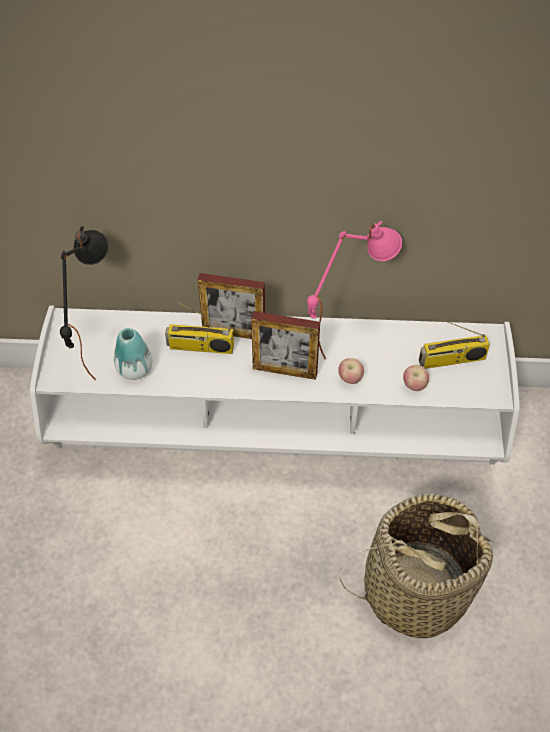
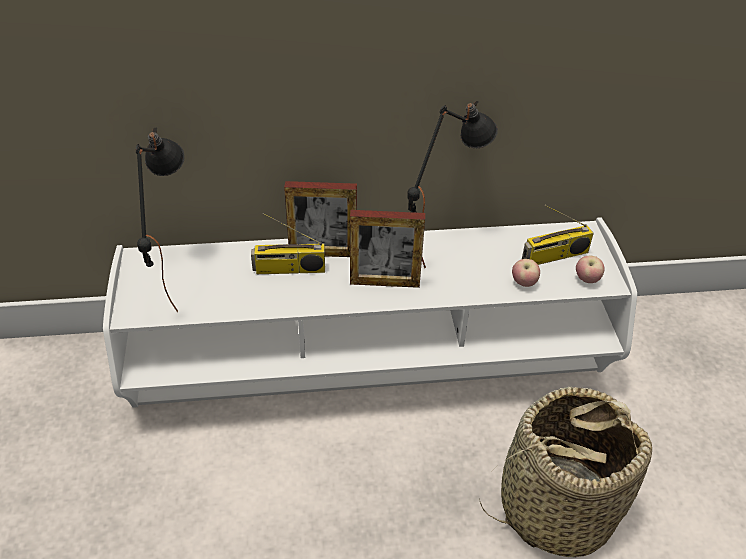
camera: 10 degrees left, 10 degrees down
(134, 369) = (220, 297): vase -> none
(346, 335) = (440, 244): pink table lamp -> black table lamp
(350, 379) = (455, 283): apple -> apple (587, 279)

